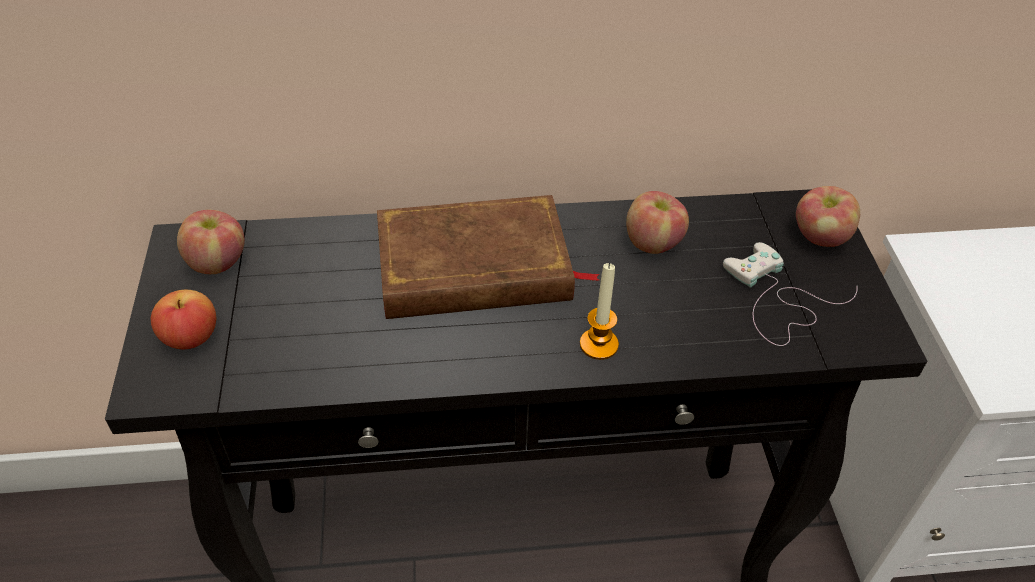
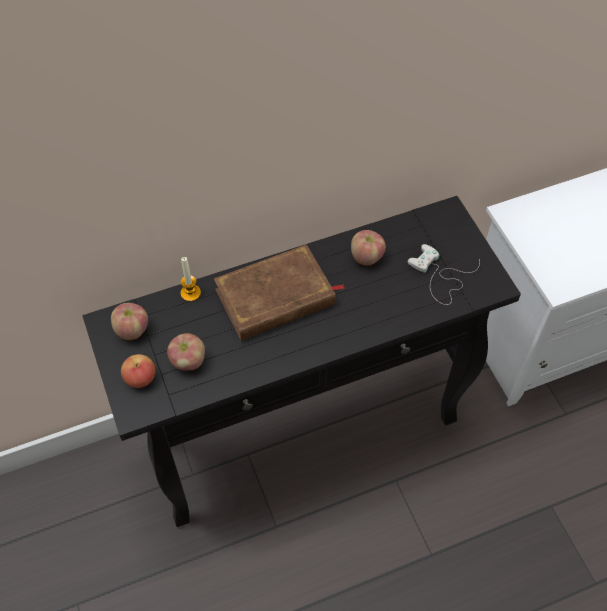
camera: 15 degrees left, 10 degrees up
(599, 344) = (356, 326): candle -> candle (190, 293)
(820, 237) = (454, 231): apple -> apple (188, 361)

